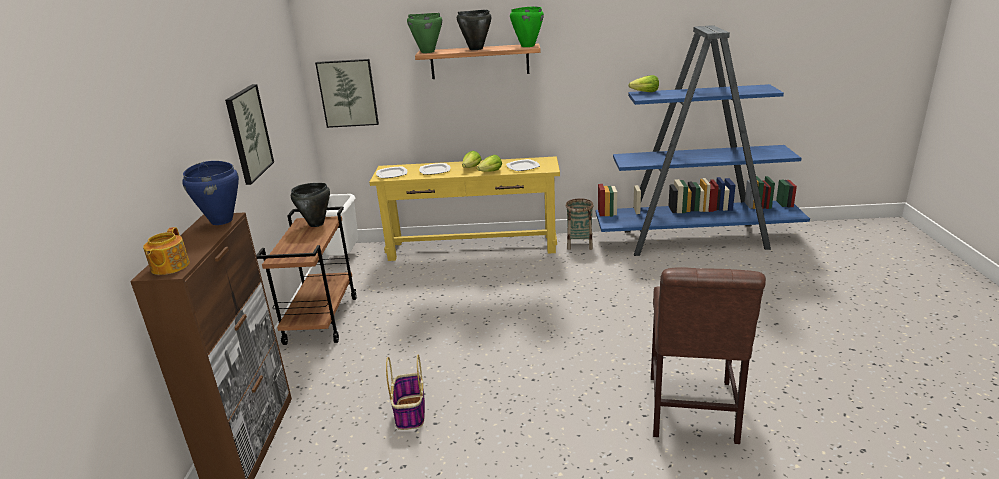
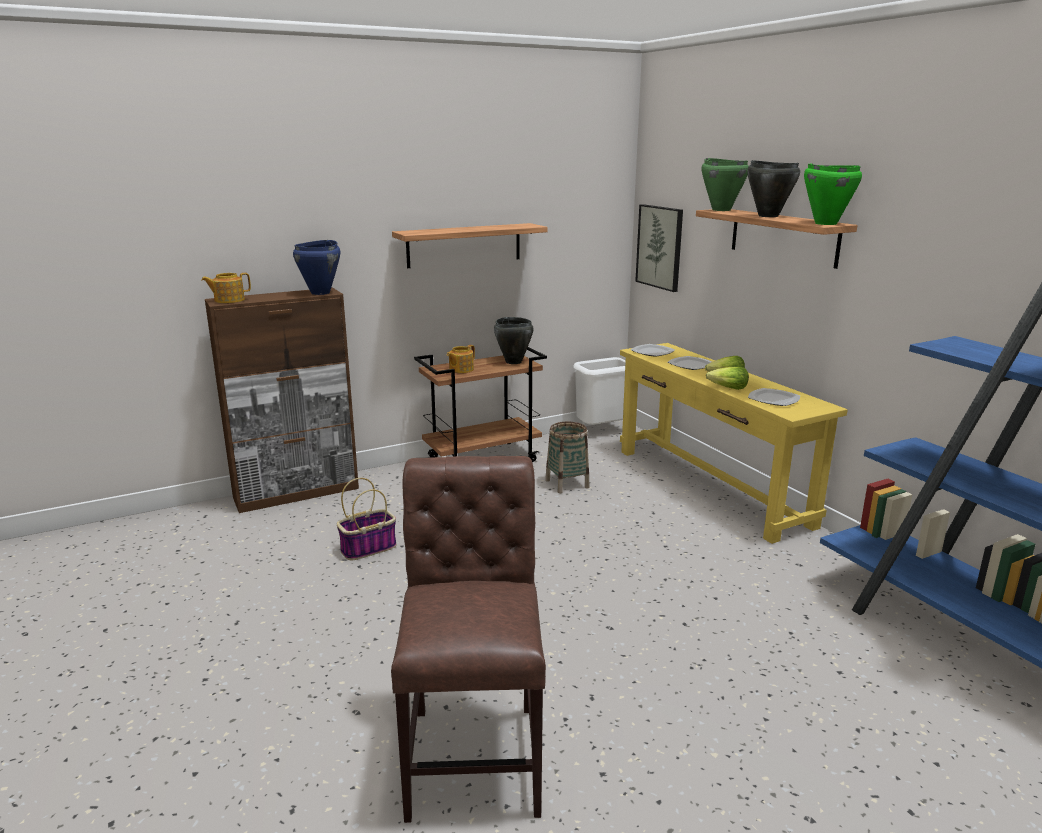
camera: 60 degrees right, 5 degrees down
(248, 133) = (464, 245): picture -> shelf
(300, 247) = (460, 369): none -> teapot
(579, 244) = (822, 555): basket -> basket (567, 484)
(645, 92) = (971, 343): lettuce -> none
(691, 413) = (475, 751): brown chair -> brown chair turned 105 degrees clockwise

